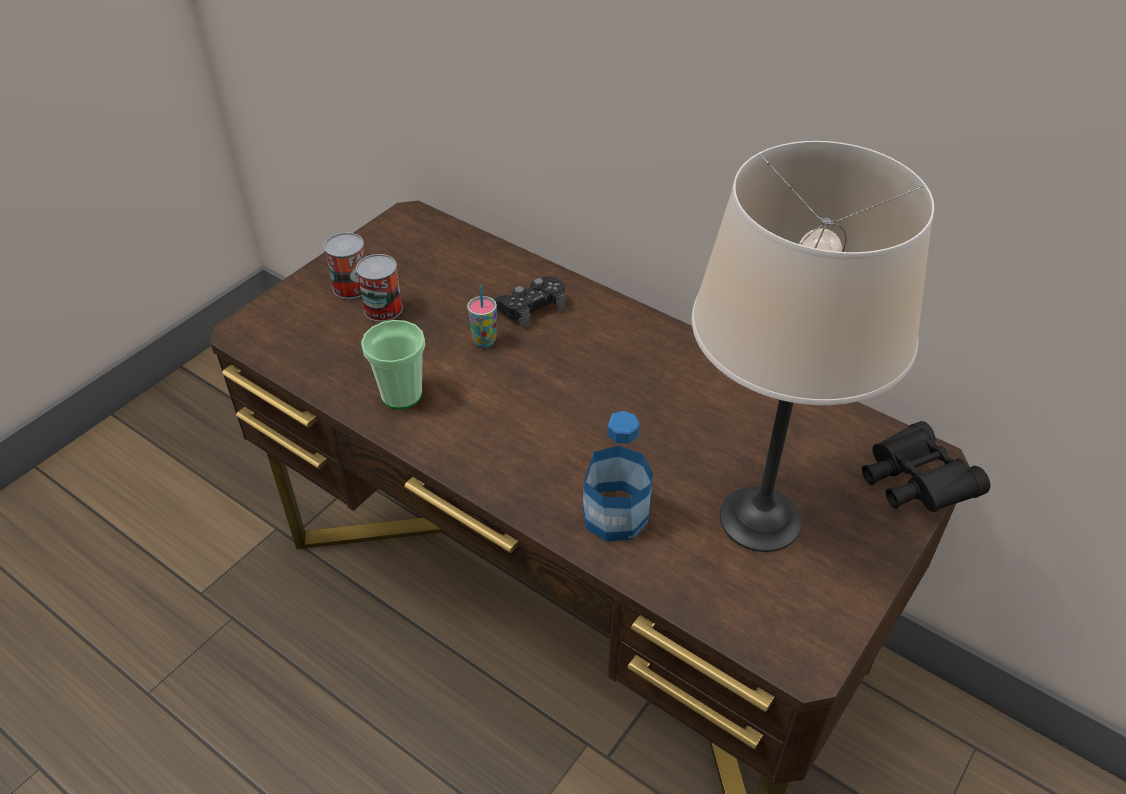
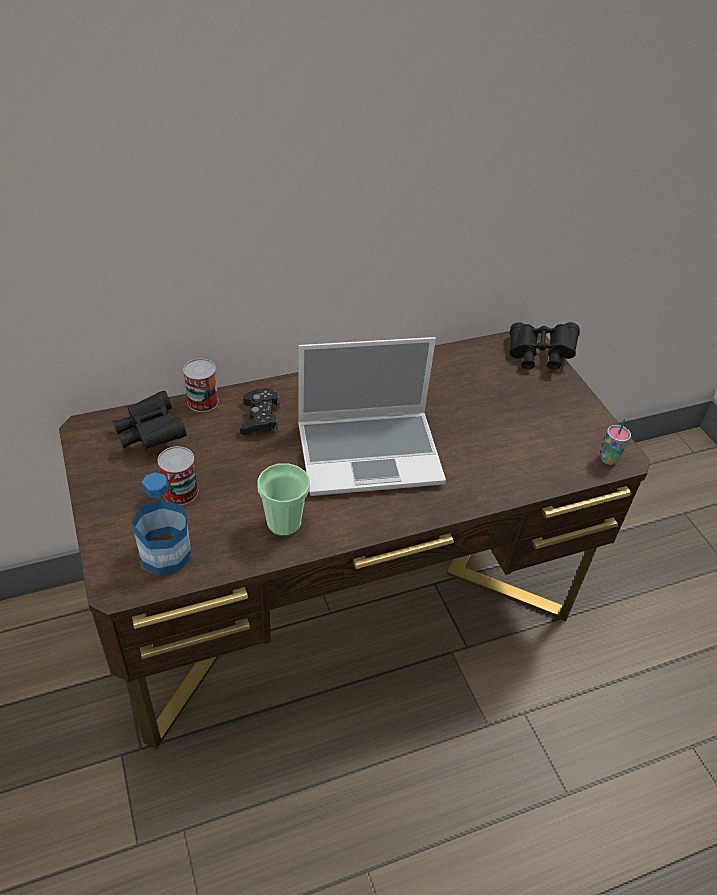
camera: 60 degrees left, 0 degrees up
(351, 286) = (134, 498): can -> can (203, 401)
(439, 253) = (150, 434): none -> black binoculars
(484, 341) = (271, 456): cup -> cup (608, 459)
(561, 409) = (370, 453): none -> laptop
(615, 515) = (476, 475): bottle -> bottle (165, 553)
(759, 519) = (522, 421): beige table lamp -> none

